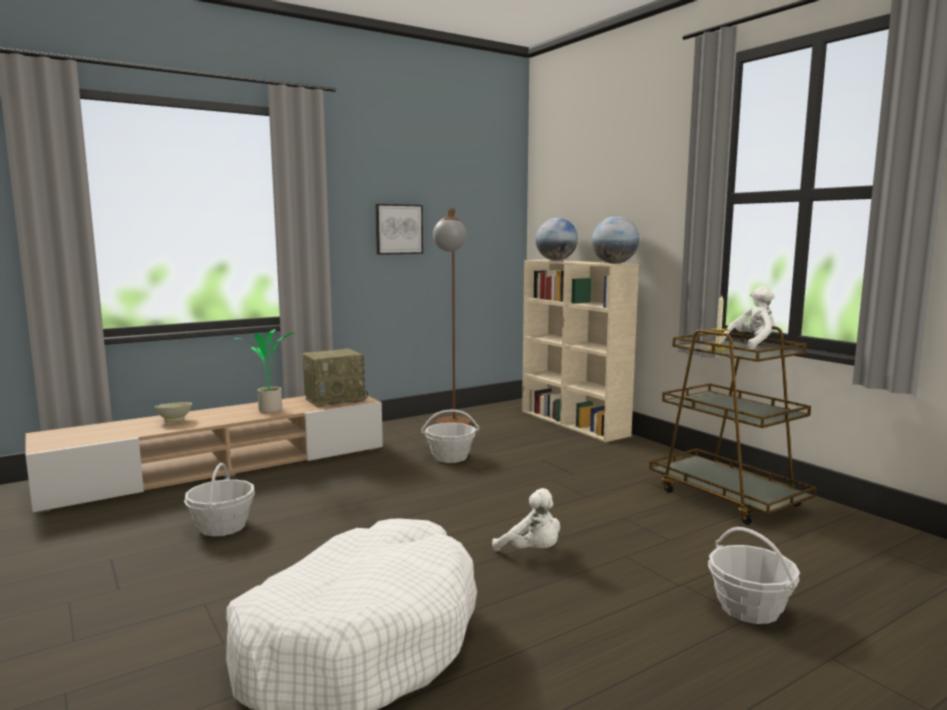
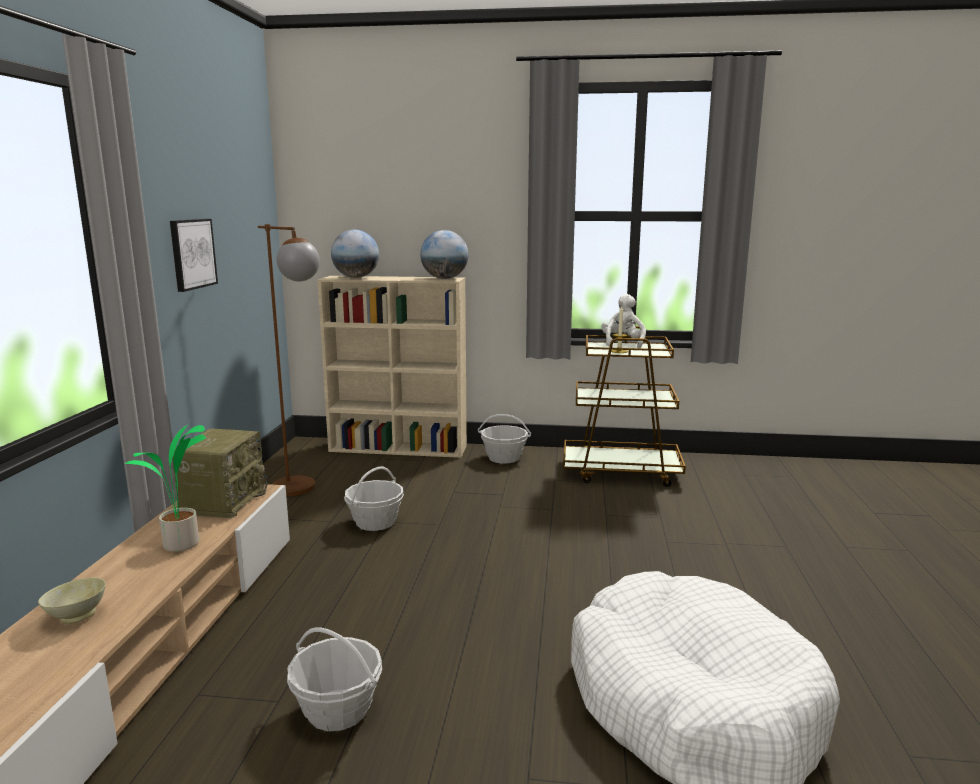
camera: 50 degrees left, 5 degrees up
(532, 551) = (619, 569): white plush toy -> none
(749, 608) = (775, 540): basket -> basket (504, 458)

